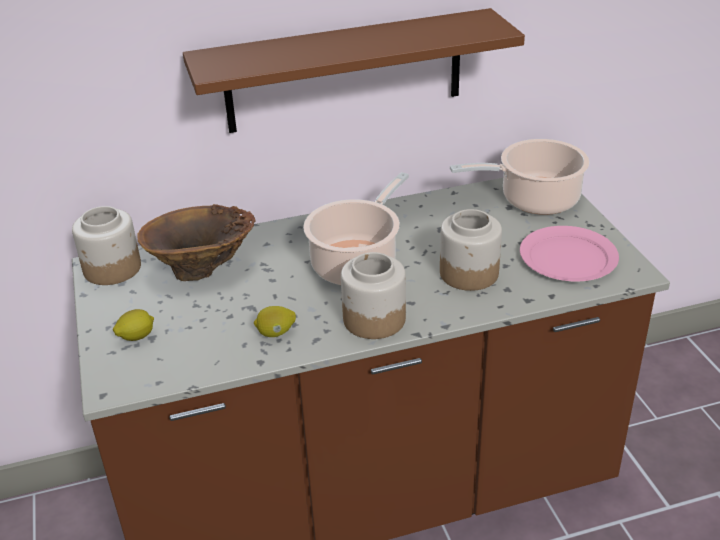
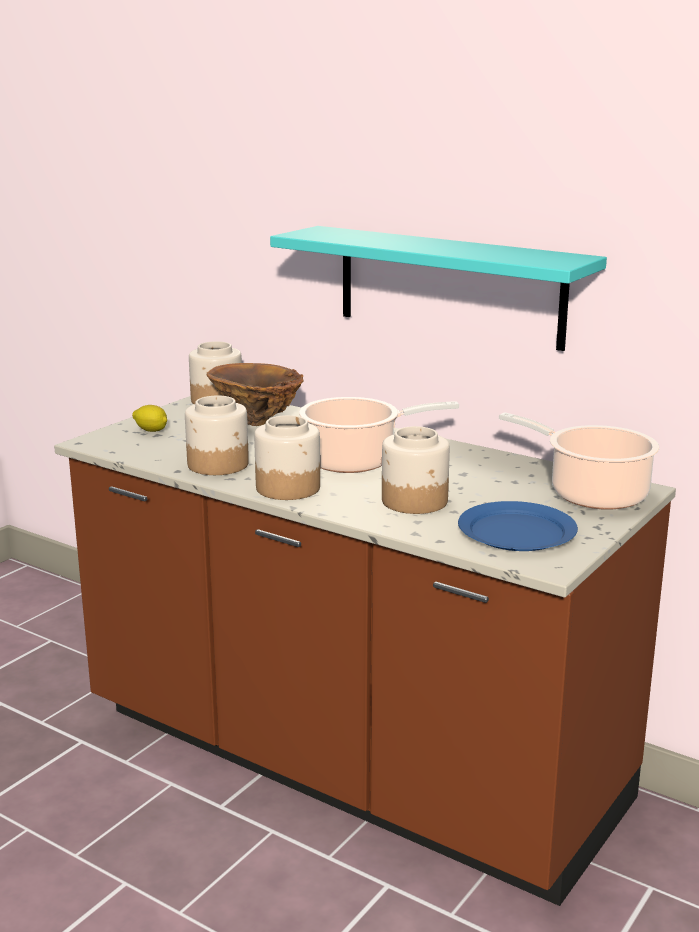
camera: 50 degrees right, 15 degrees down
(276, 333) = (219, 465): lemon -> jar
(344, 71) = (449, 286): brown shelf -> turquoise shelf
(567, 257) = (517, 531): pink plate -> blue plate

